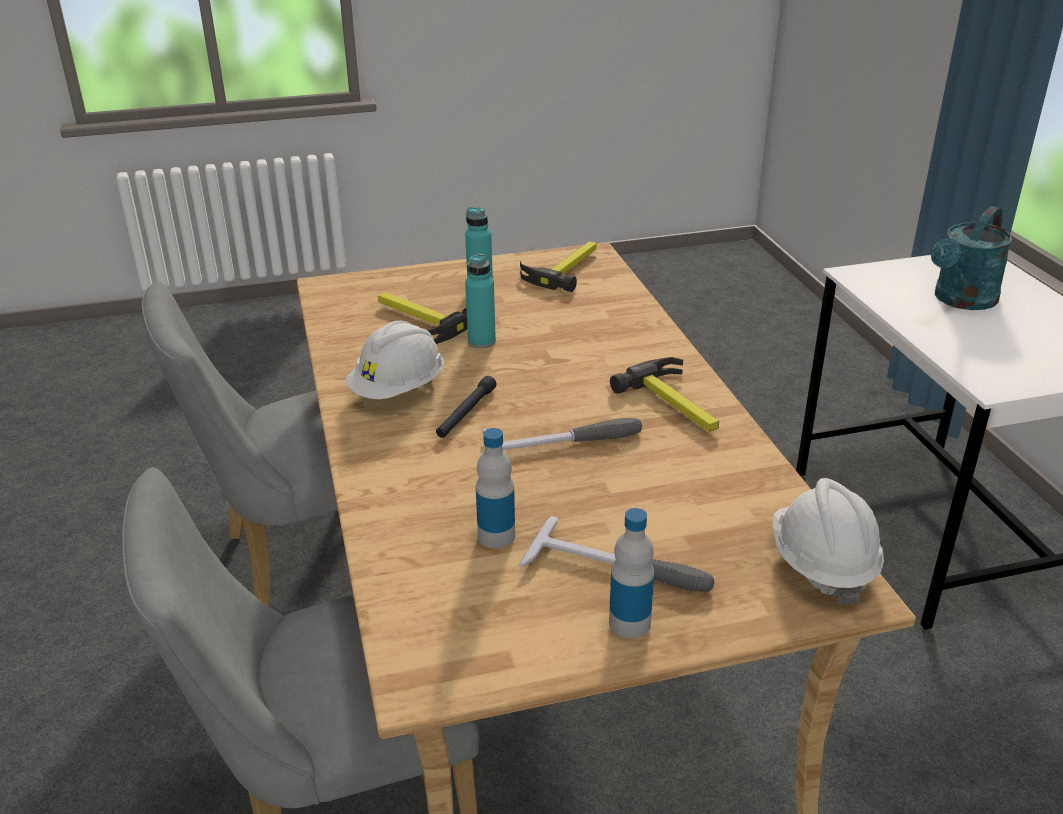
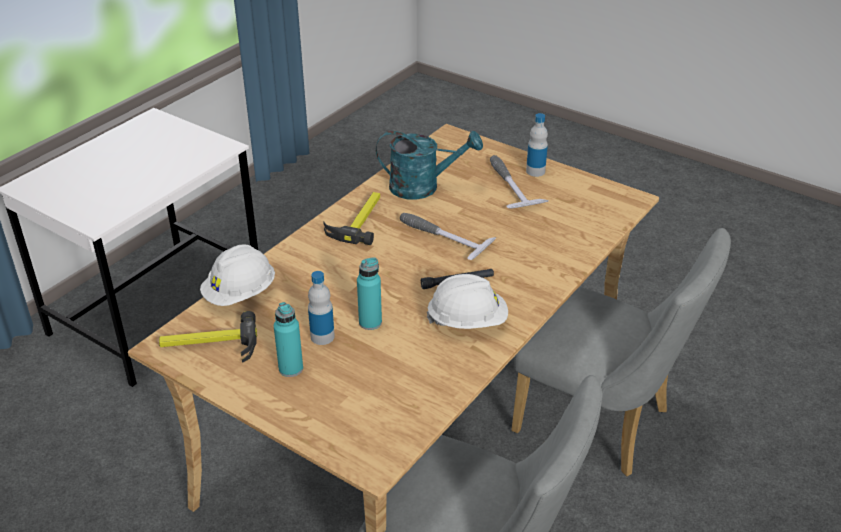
camera: 130 degrees left, 5 degrees up
(417, 321) = (375, 369): hammer -> none
(496, 536) = (535, 222): bottle -> bottle (322, 336)
(822, 564) = (441, 146): white hard hat -> white hard hat (240, 294)
(961, 301) = (110, 177): turquoise watering can -> turquoise watering can (423, 187)

